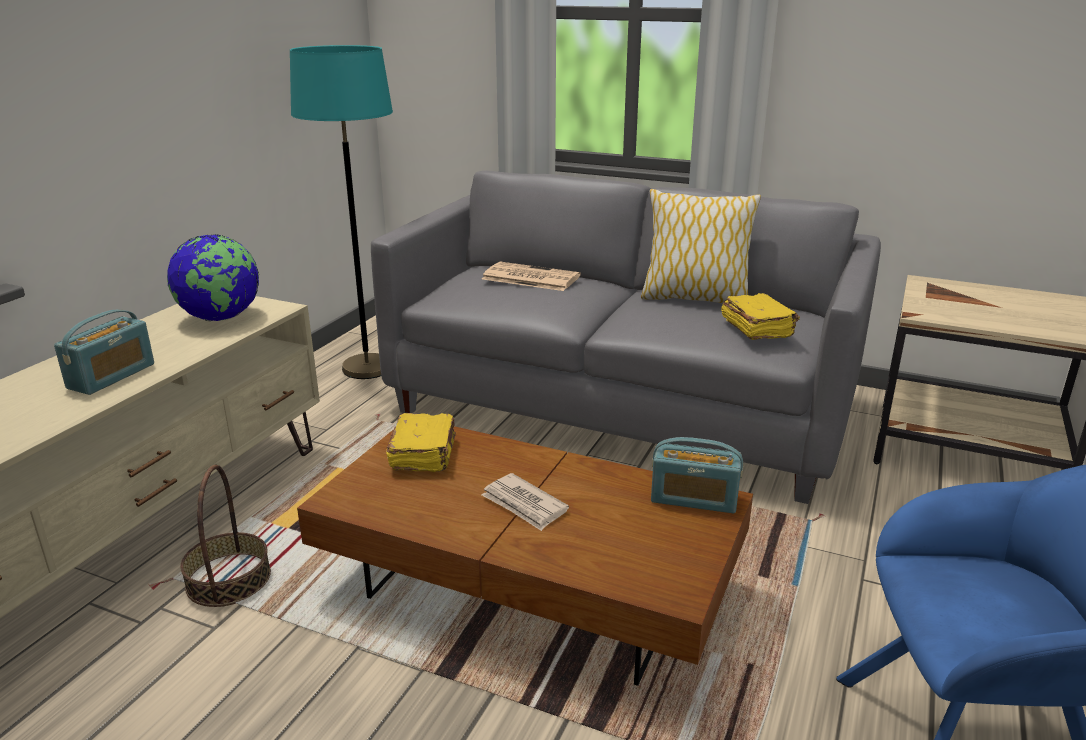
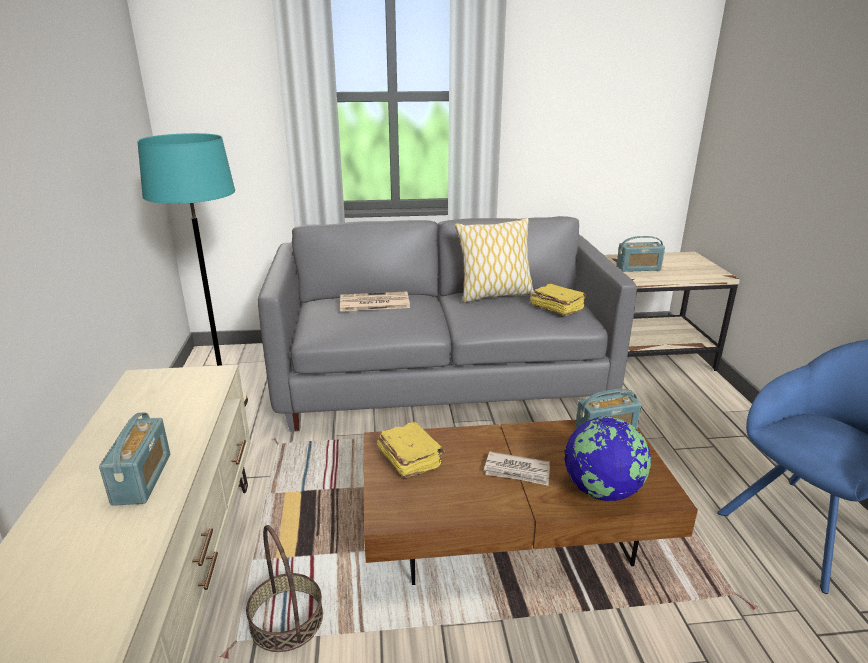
camera: 30 degrees left, 0 degrees up
(221, 318) = (174, 395): globe -> globe (602, 491)
(951, 303) = (638, 268): none -> radio

